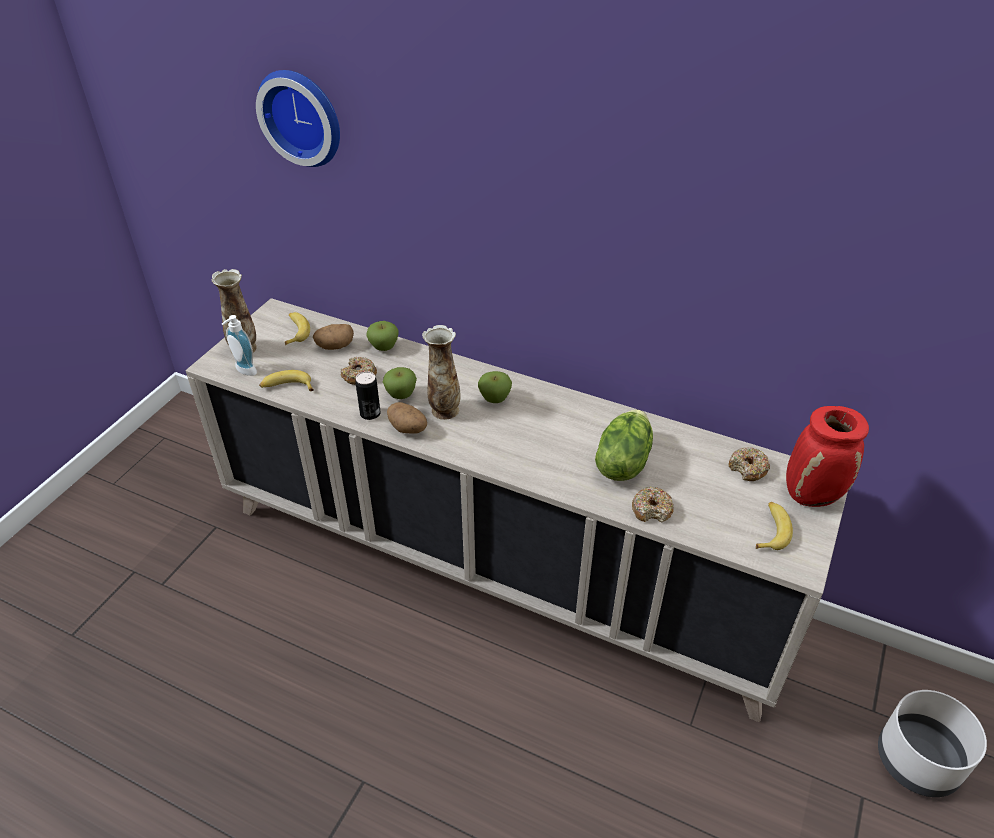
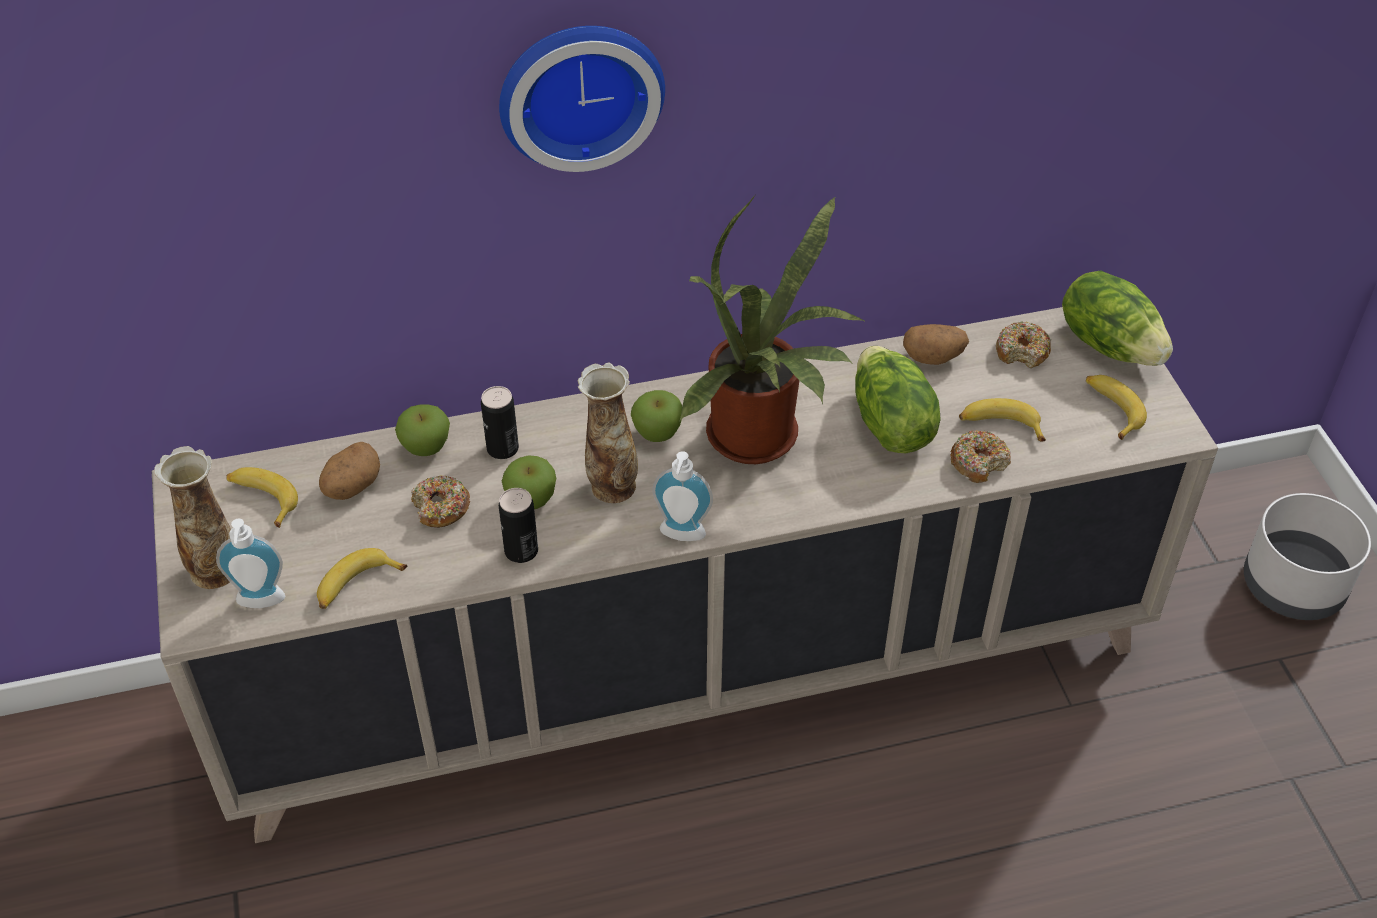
camera: 40 degrees left, 5 degrees up
(303, 116) = (202, 143): wall clock -> wall clock (579, 91)
(408, 429) = (596, 540): potato -> potato (933, 357)
(416, 366) = (502, 448): none -> can
(449, 451) = (681, 536): none -> soap dispenser
(542, 430) = (760, 440): none -> potted plant
(688, 498) = (1000, 425): none -> banana
(812, 495) = (1110, 344): red vase -> lettuce

